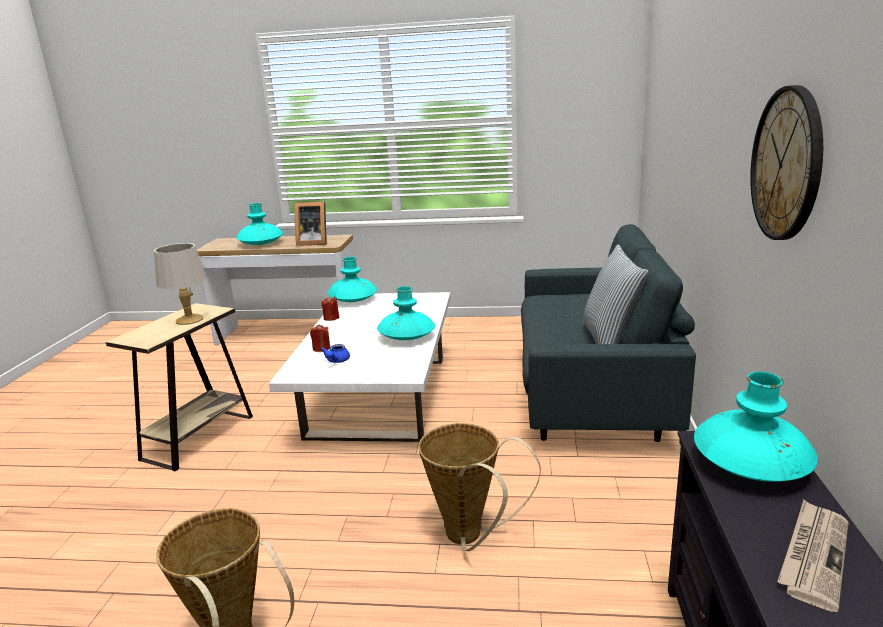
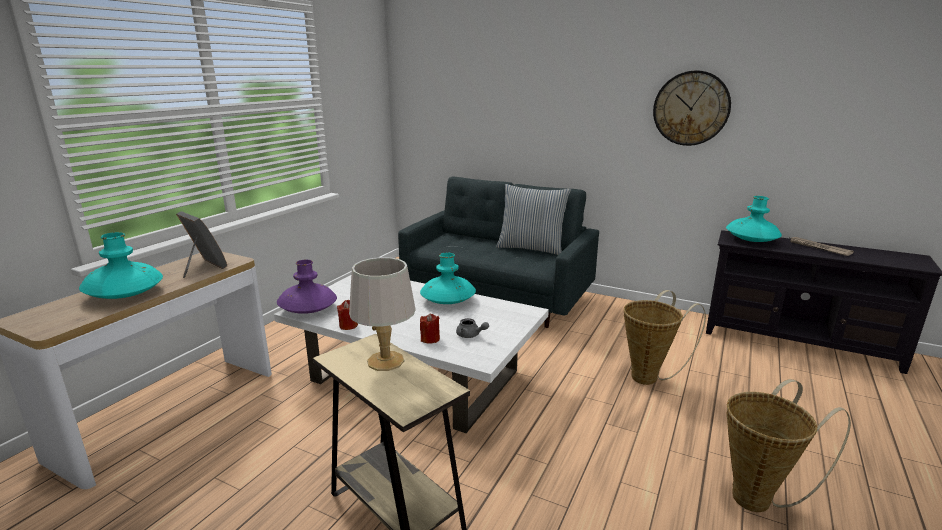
camera: 70 degrees left, 0 degrees up
(313, 242) = (202, 268): picture frame -> picture frame turned 75 degrees counterclockwise
(336, 361) = (470, 335): blue teapot -> grey teapot
(353, 300) = (308, 309): turquoise vase -> purple vase

